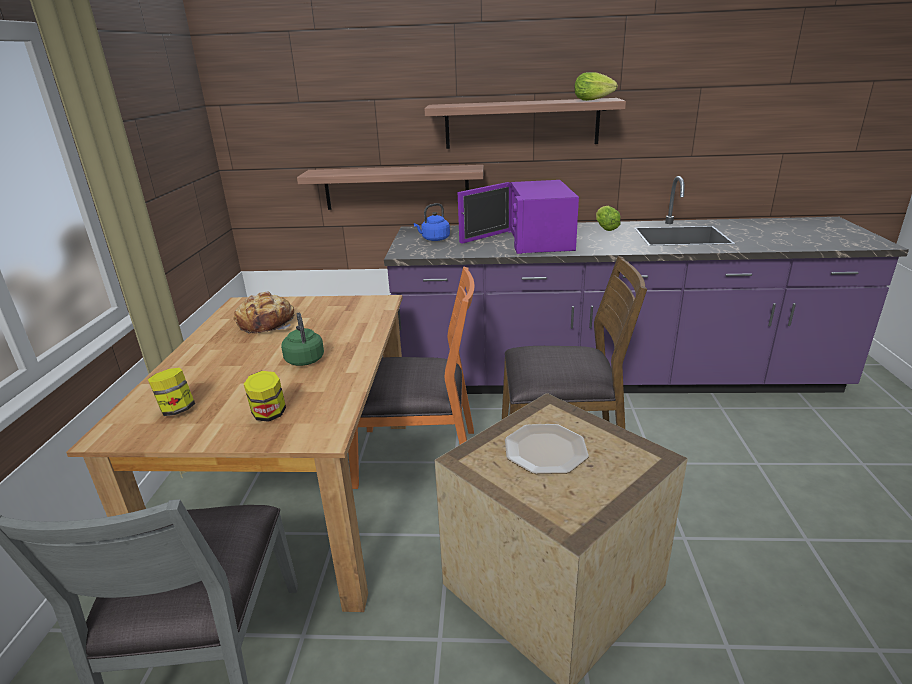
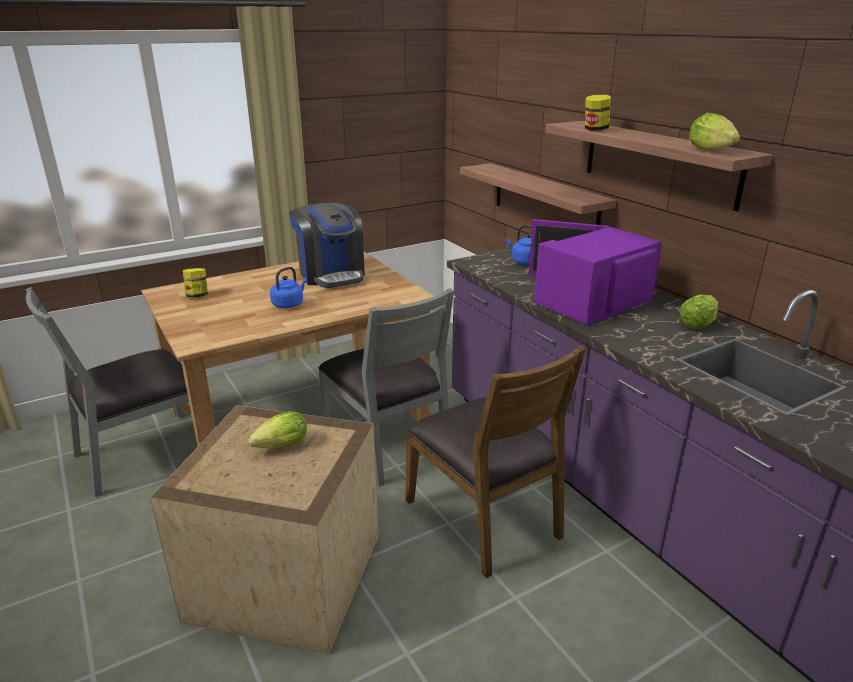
camera: 55 degrees right, 0 degrees up
(267, 323) = (331, 274): bread -> coffee machine
(269, 415) = (208, 321): jar -> jar (595, 129)
(304, 359) = (289, 304): green kettle -> blue kettle
(418, 455) = (388, 443): orange chair -> grey chair
(546, 450) = (279, 447): plate -> lettuce

